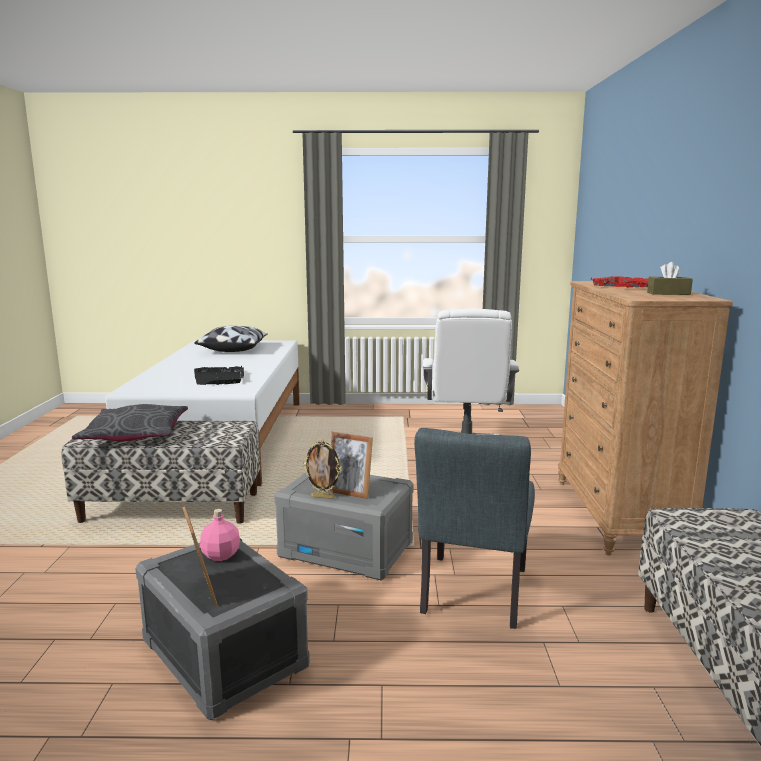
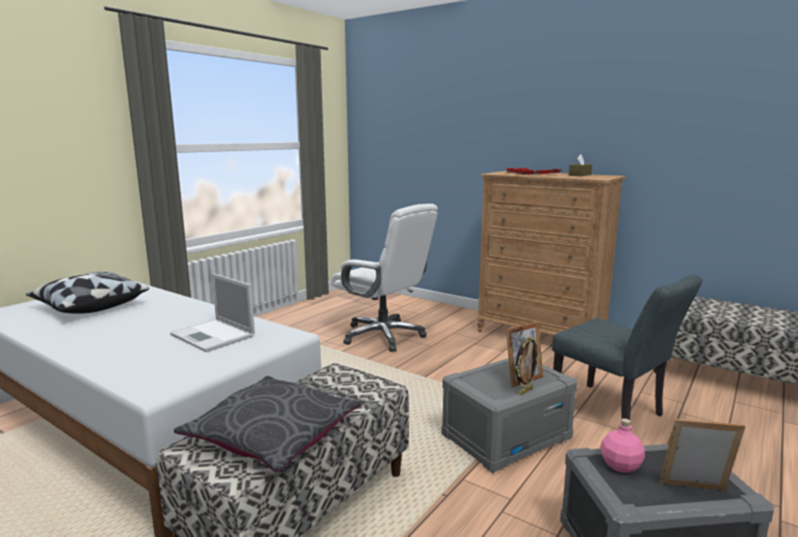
camera: 55 degrees left, 0 degrees up
(219, 378) = (214, 336): black tray -> laptop

